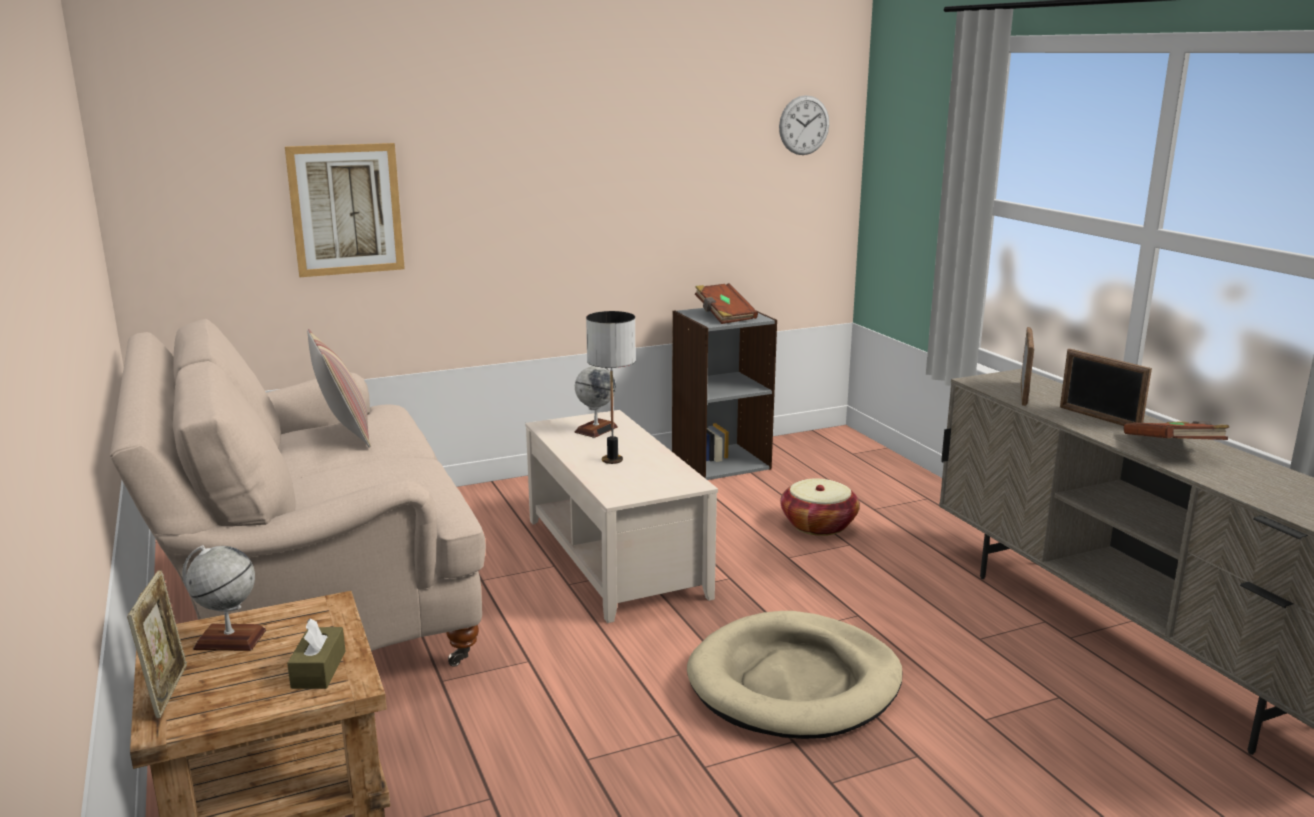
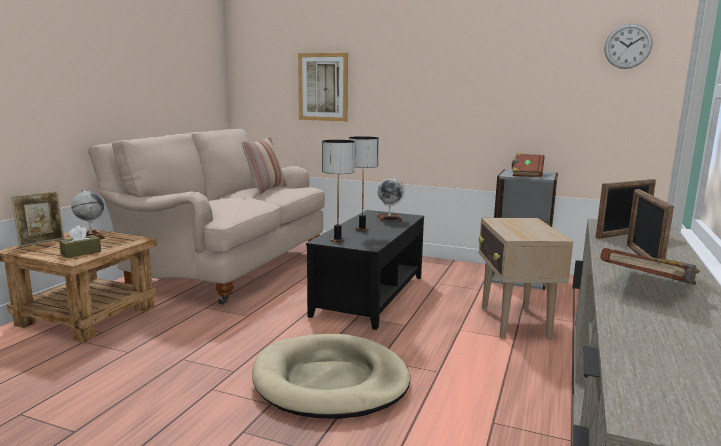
camera: 45 degrees right, 5 degrees down
(614, 557) = (369, 295): beige coffee table -> black coffee table
(633, 489) = (338, 240): none -> table lamp
(818, 525) = (514, 323): basket -> beige side table

